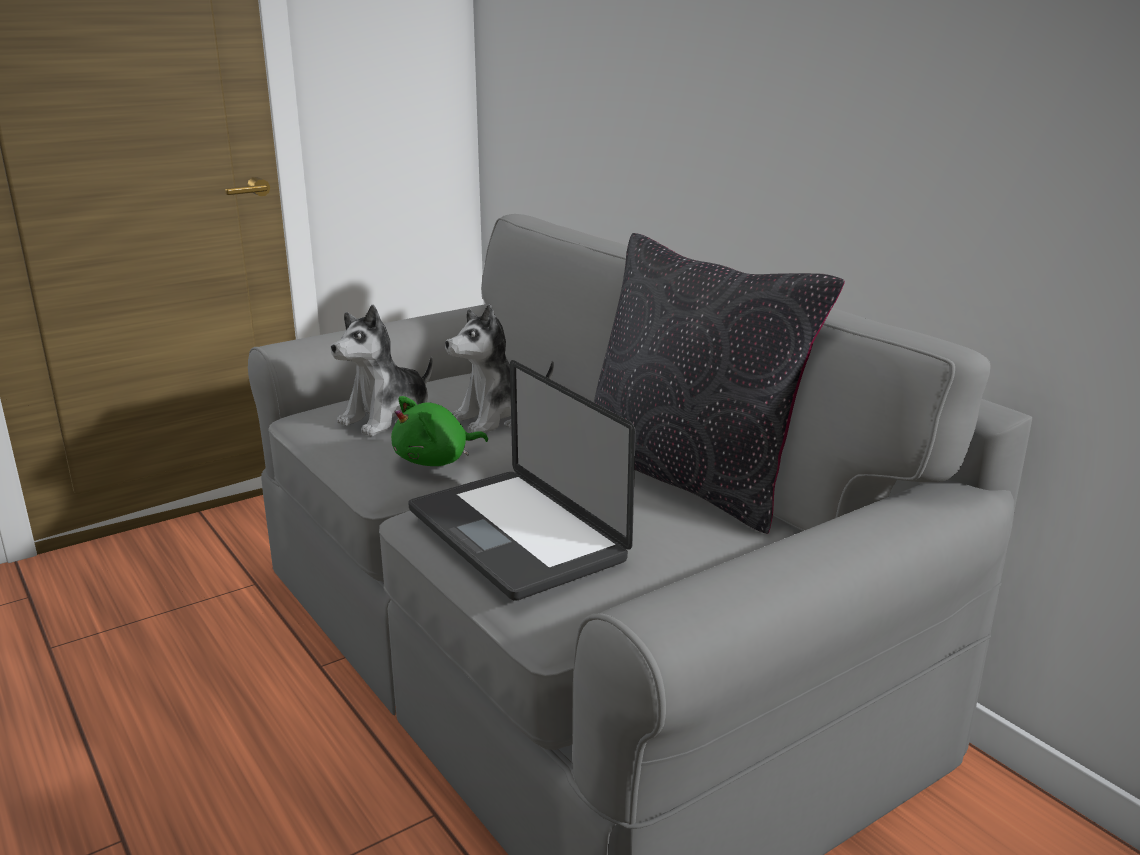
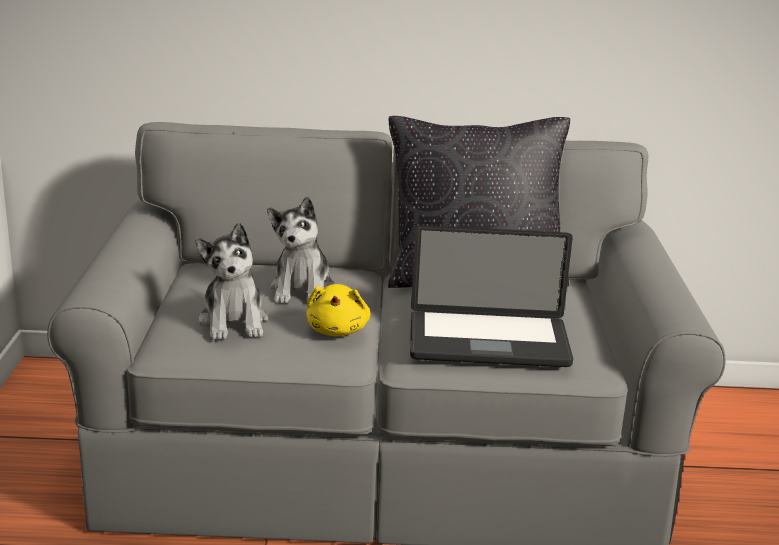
camera: 55 degrees left, 0 degrees up
(436, 460) = (338, 330): green plush toy -> yellow plush toy

